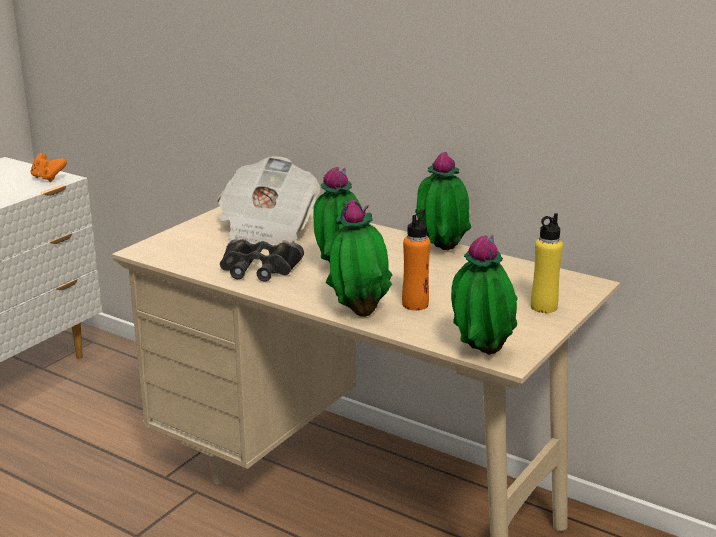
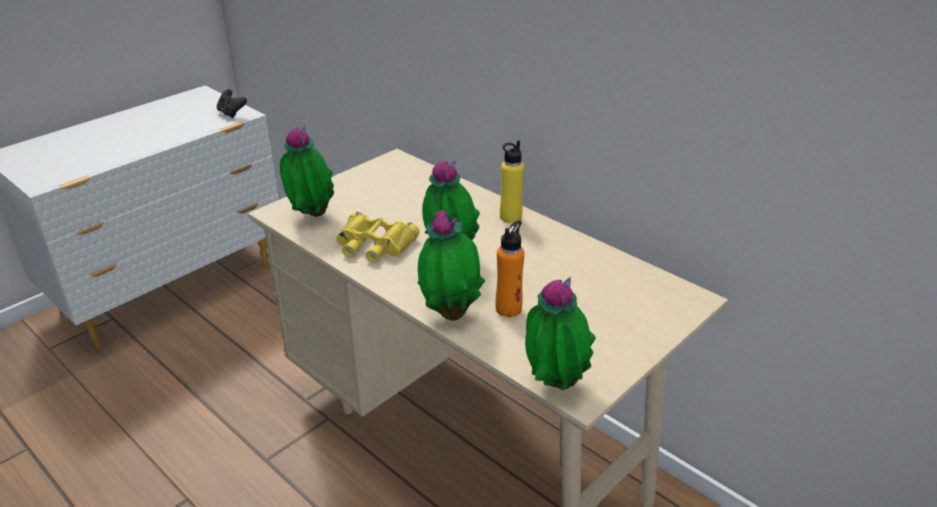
camera: 10 degrees right, 10 degrees up
(48, 178) = (232, 113): orange game controller -> black game controller
(259, 268) = (374, 245): black binoculars -> yellow binoculars
(266, 230) = (397, 197): newspaper -> none
(440, 251) = (555, 238): potted plant -> potted plant (310, 216)
(543, 307) = (638, 326): yellow bottle -> yellow bottle (510, 217)

